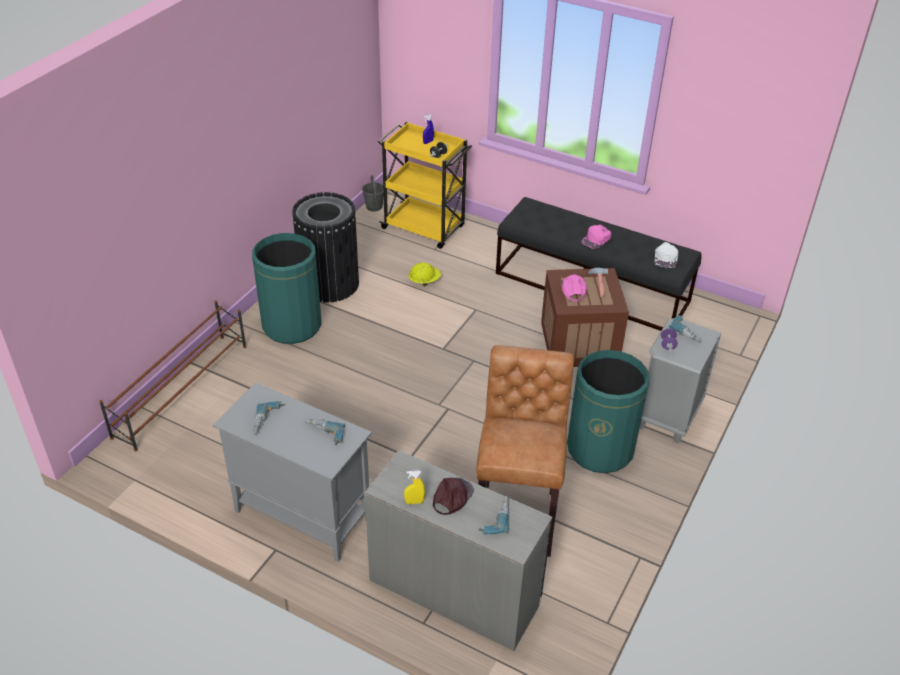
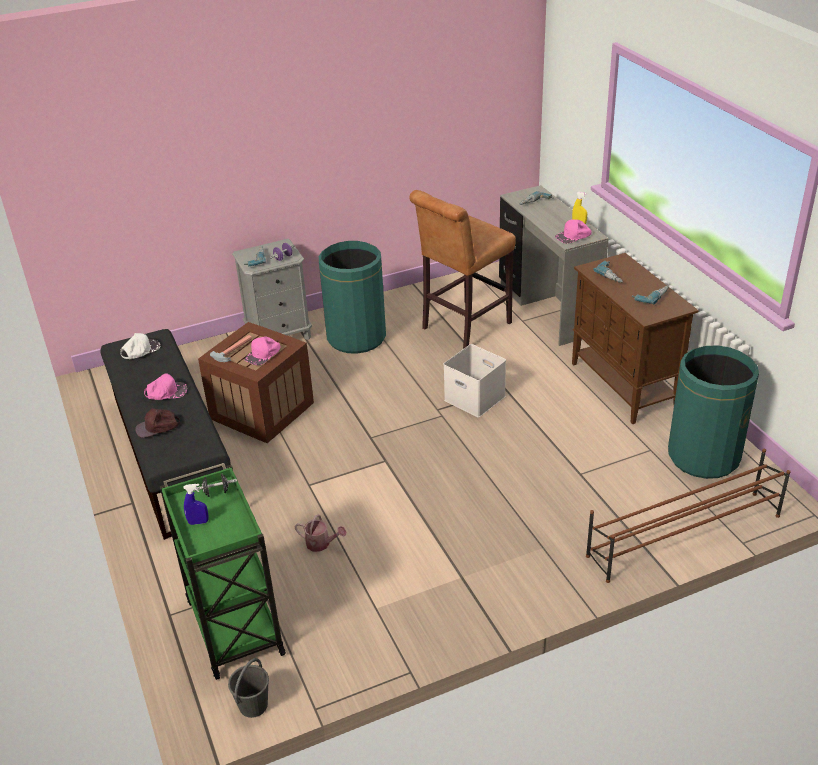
camera: 140 degrees left, 5 degrees down
(292, 325) = (516, 558): green trash can -> green trash can (703, 456)
(301, 515) = (624, 386): grey cabinet -> brown cabinet
(329, 283) = (429, 596): black trash can -> none
(404, 476) = (573, 236): none -> pink cap
(424, 228) = (234, 624): yellow cart -> green cart
(424, 281) = (321, 544): yellow hard hat -> watering can
(426, 435) = (476, 398): none -> white storage box
(452, 497) = (552, 218): brown cap -> brown cap (158, 427)

